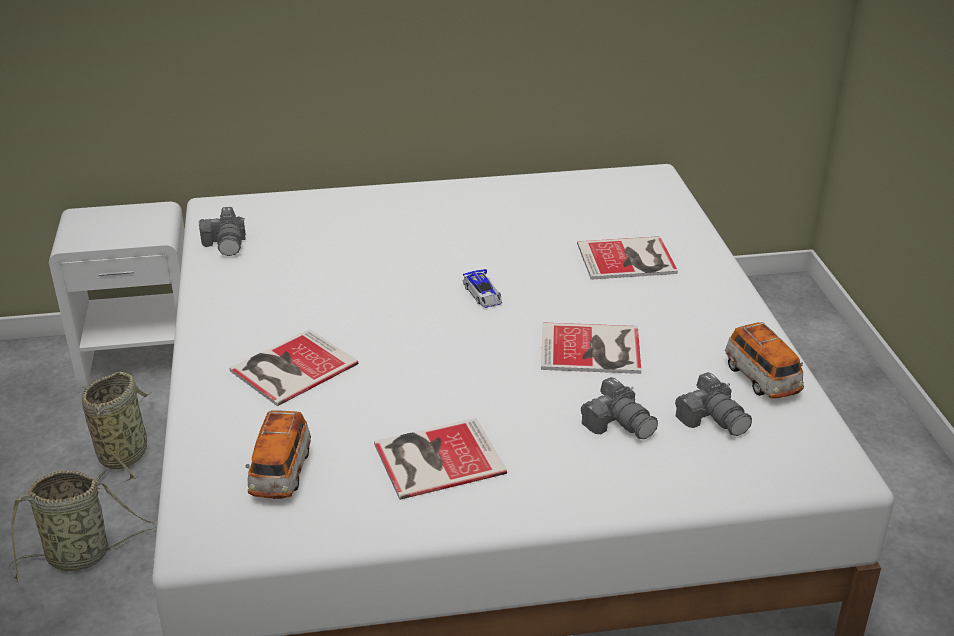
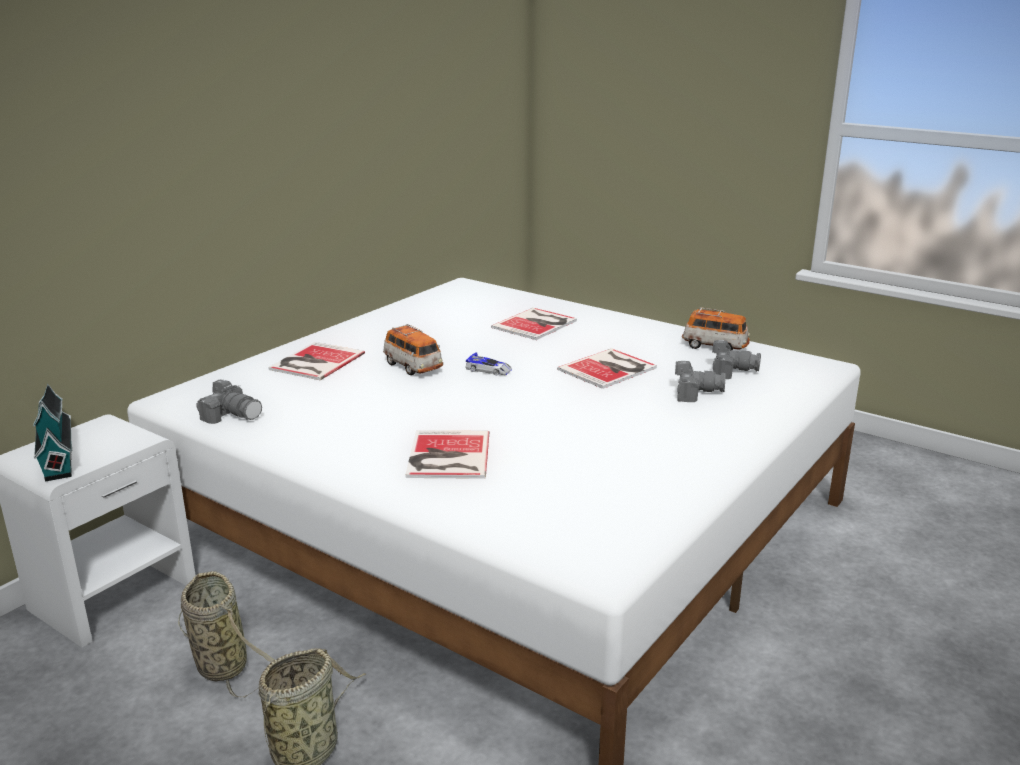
camera: 45 degrees left, 10 degrees down
(90, 228) = (58, 457): none -> toy house
(281, 473) = (569, 508): toy car -> toy car (413, 367)
(435, 458) = (640, 453): book -> book (314, 362)

